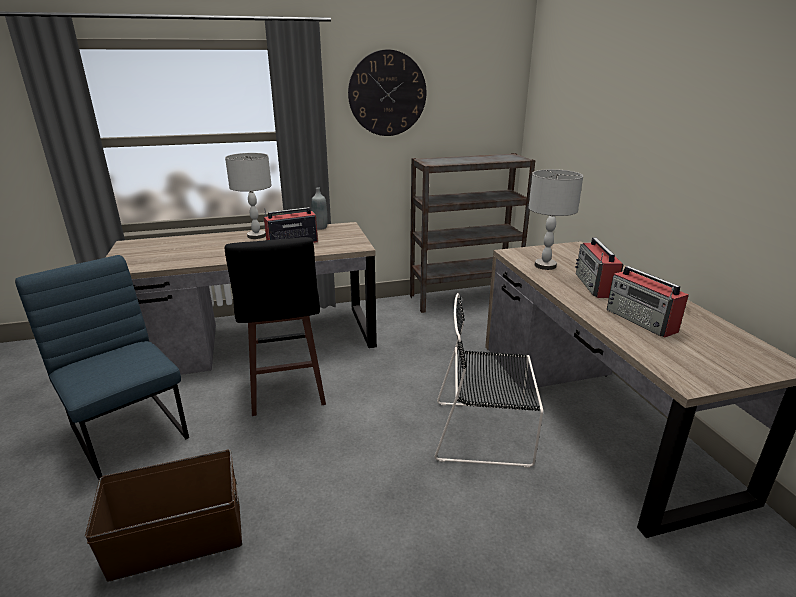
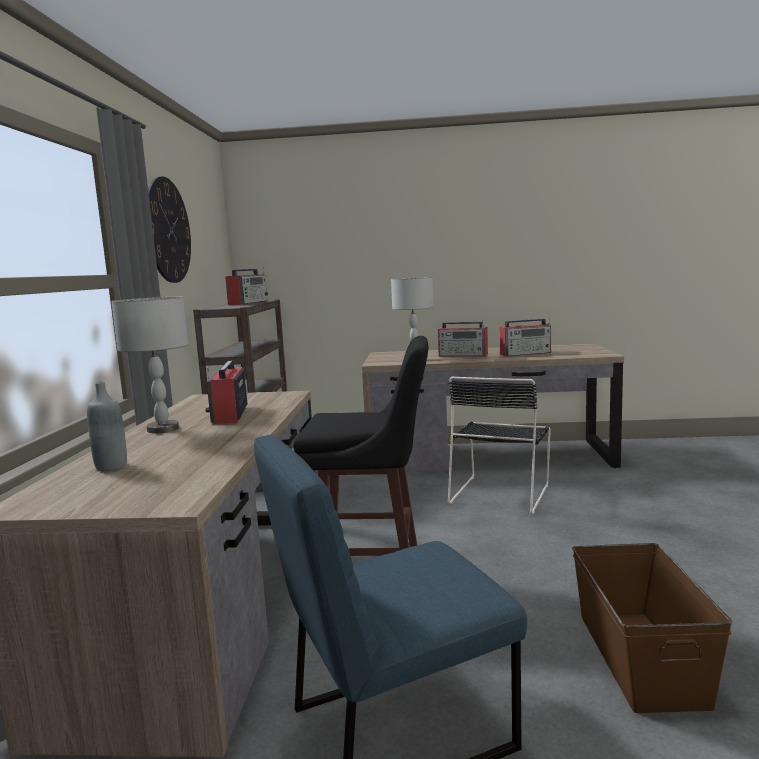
camera: 70 degrees left, 15 degrees down
(320, 227) = (186, 405): grey bottle -> grey bottle (111, 466)
(482, 159) = (248, 303): none -> radio

